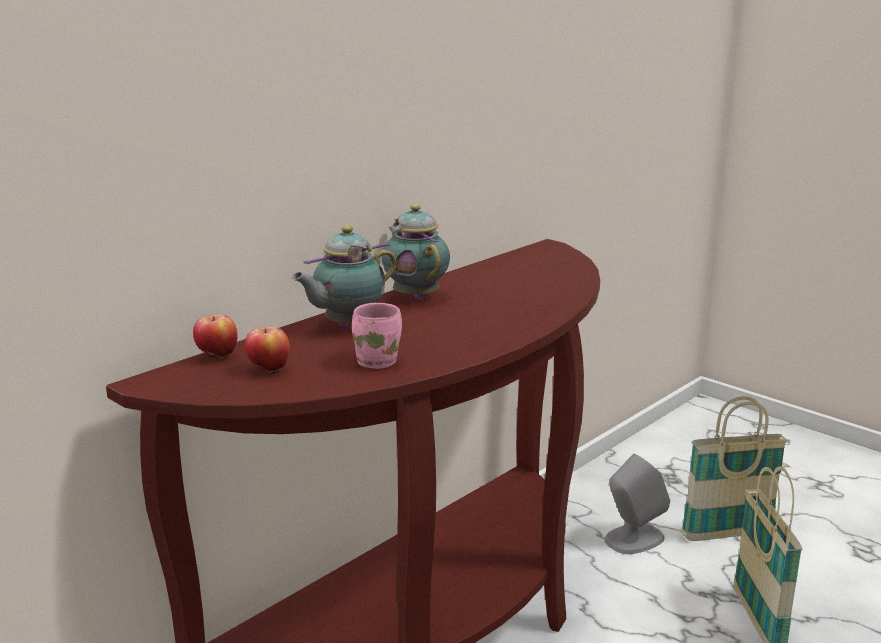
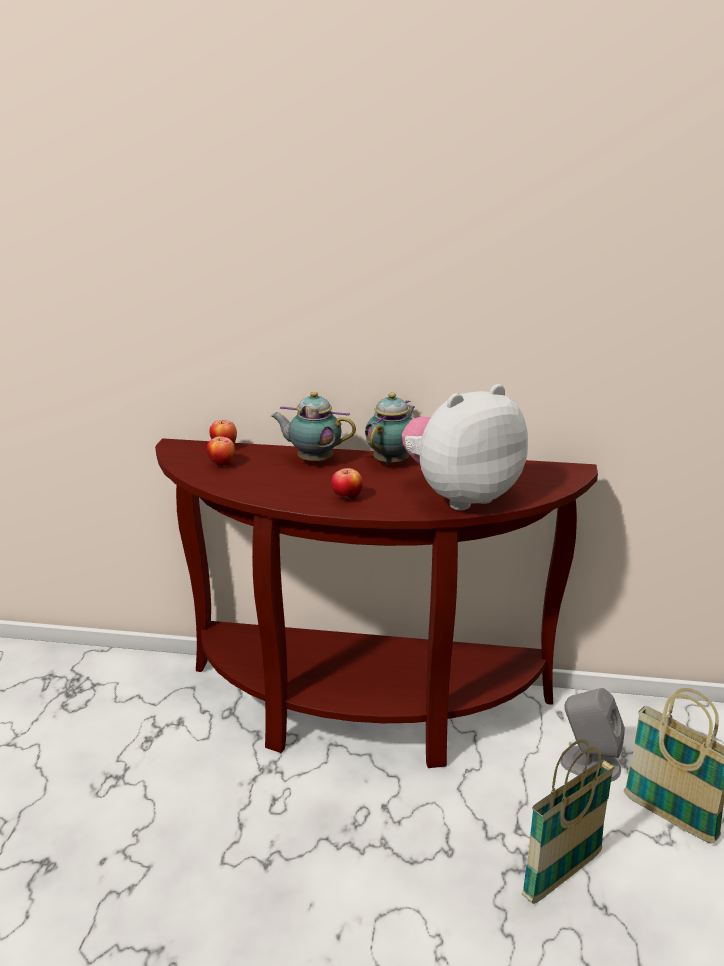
camera: 55 degrees right, 5 degrees up
(378, 361) = (271, 486): pink mug -> none
(471, 335) = (347, 498): none -> apple
(540, 293) = (460, 496): none -> plush toy

